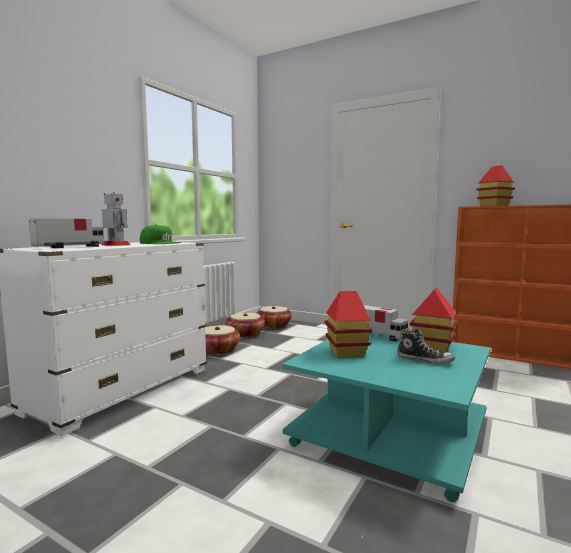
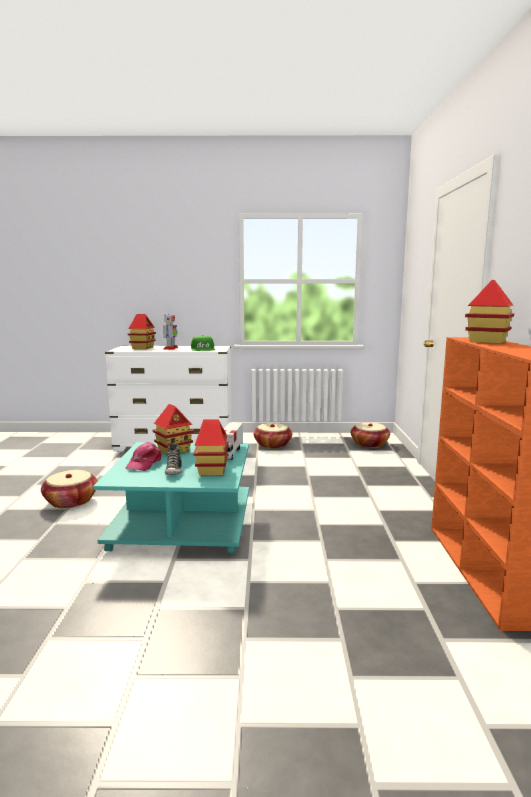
camera: 60 degrees right, 5 degrees up
(70, 247) = (142, 348): toy truck -> toy house
(245, 334) = (326, 442): basket -> basket (71, 501)
(387, 369) = (144, 463): none -> pink cap

